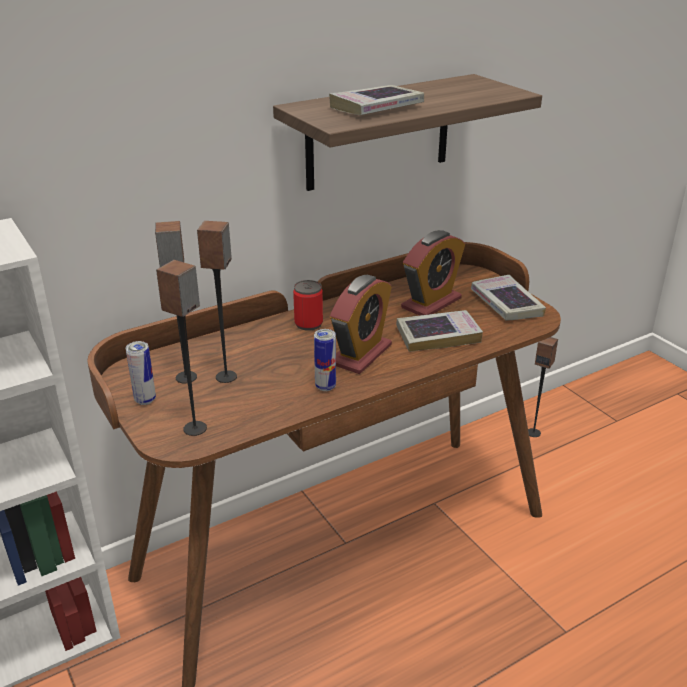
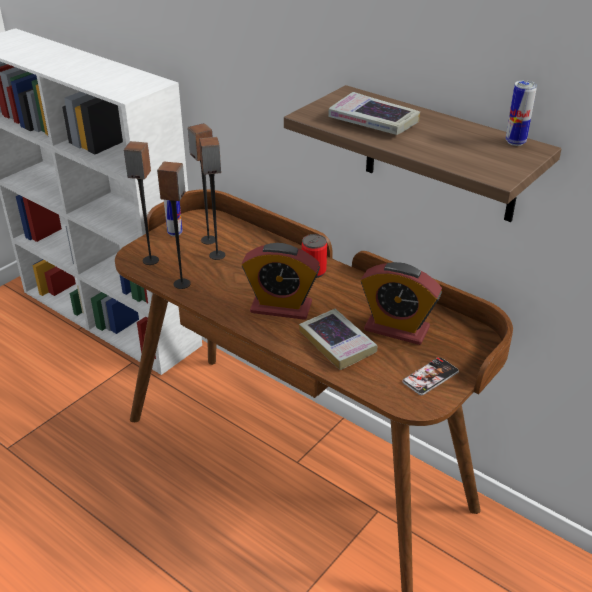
camera: 70 degrees right, 5 degrees up
(325, 386) = (225, 300): can -> can (515, 142)
(506, 304) = (430, 377): book -> phone
(533, 432) = (544, 577): speaker -> speaker (182, 284)

